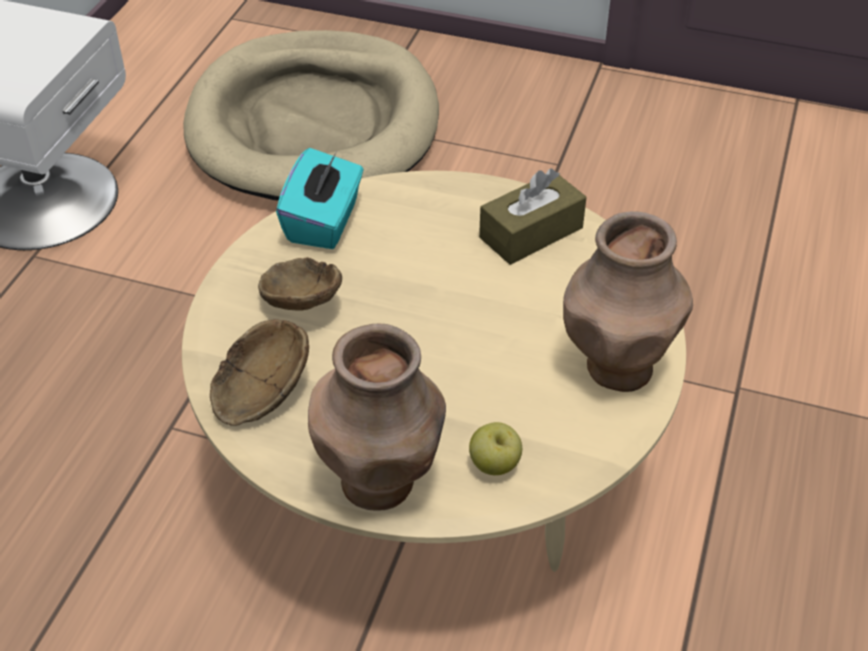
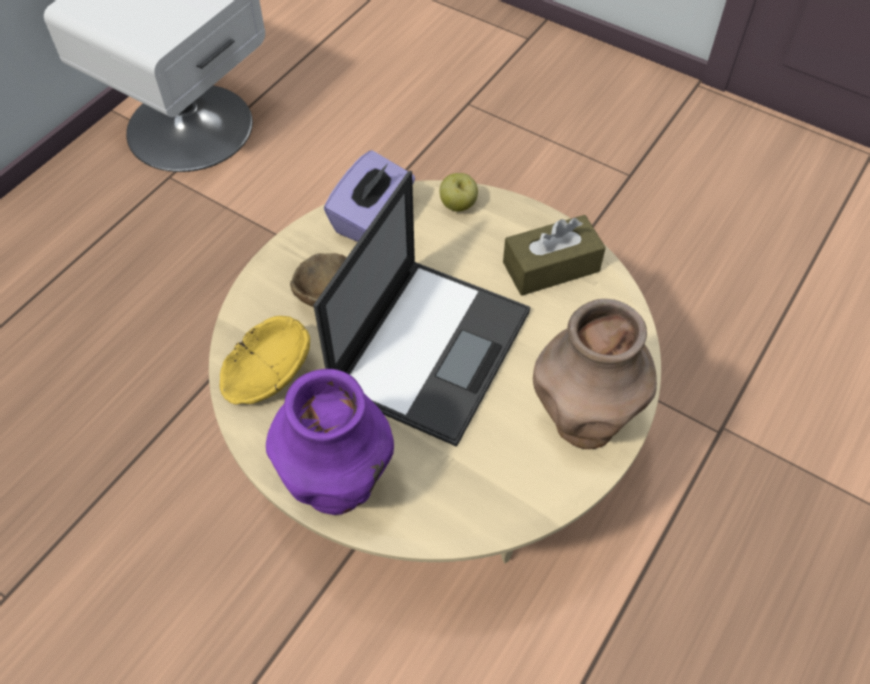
camera: 15 degrees right, 10 degrees up
(258, 393) = (265, 375): brown bowl -> yellow bowl
(314, 125) = (429, 97): beige dog bed -> none
(324, 222) = (373, 219): turquoise tissue box -> purple tissue box
(380, 482) = (338, 486): brown vase -> purple vase
(432, 331) = (431, 347): none -> laptop
(494, 465) = (441, 494): apple -> apple (458, 205)

